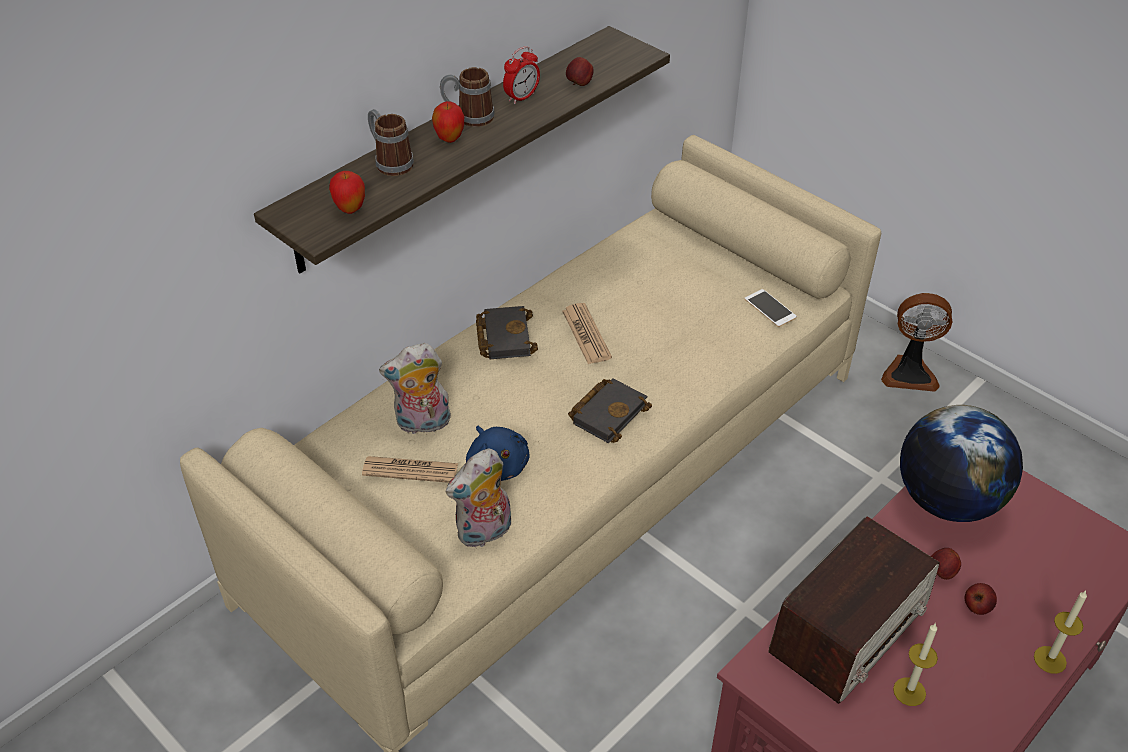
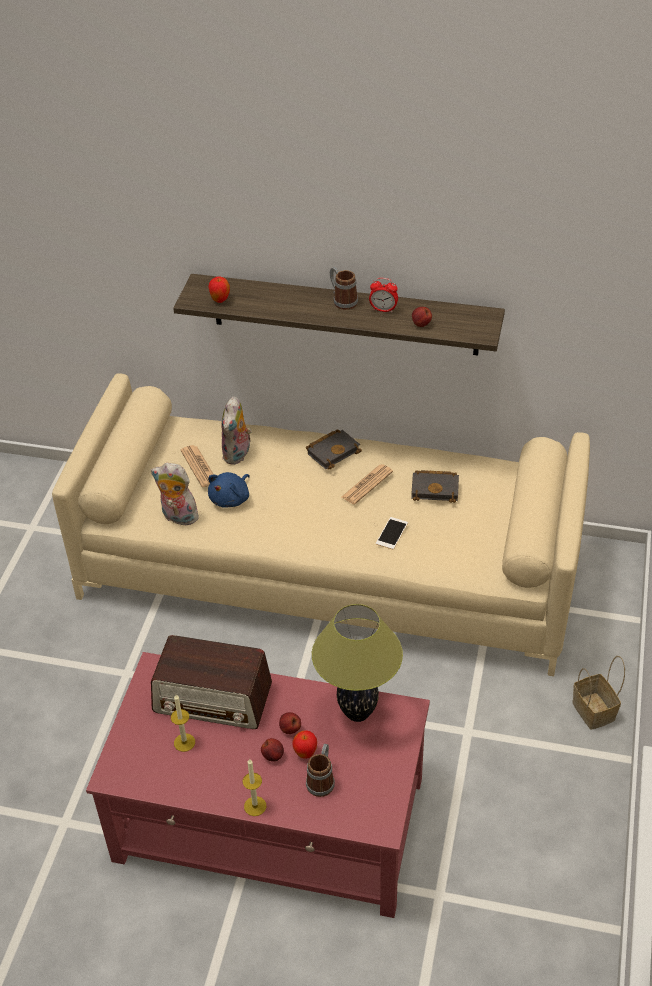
camera: 60 degrees right, 0 degrees up
(390, 162) = (273, 293): mug -> mug (322, 779)
(422, 424) = (238, 455): plush toy -> plush toy turned 120 degrees counterclockwise
(449, 139) = (314, 303): apple -> apple (305, 753)
(608, 412) = (308, 524): black book -> black book (436, 488)
(770, 308) = (475, 560): phone -> phone (391, 533)
(909, 373) = (595, 711): fan -> basket
(946, 500) = (357, 712): globe -> table lamp

